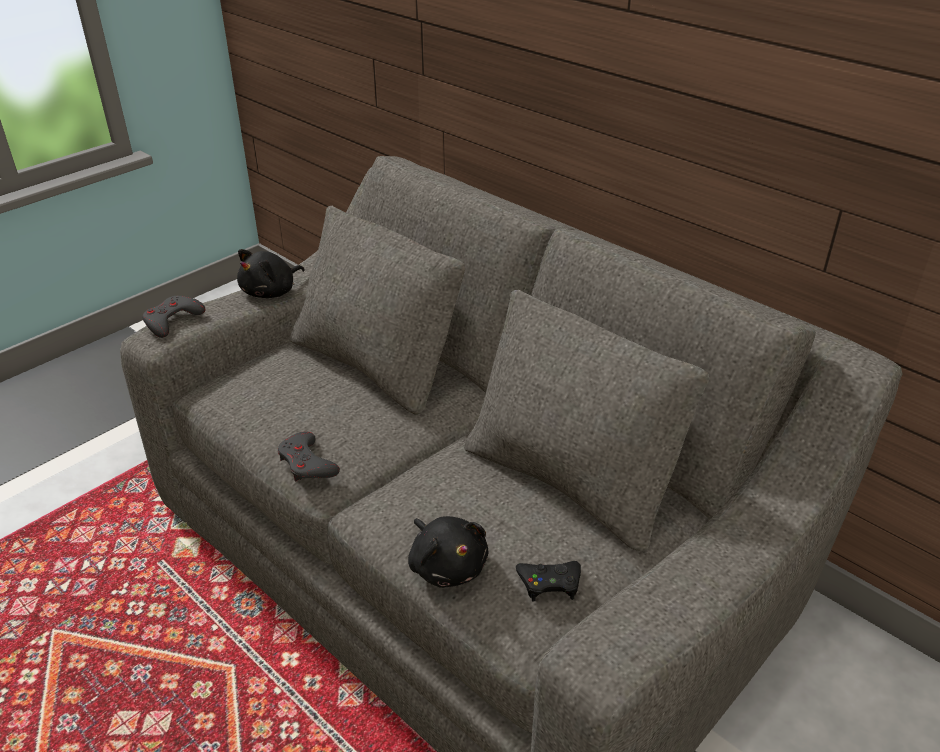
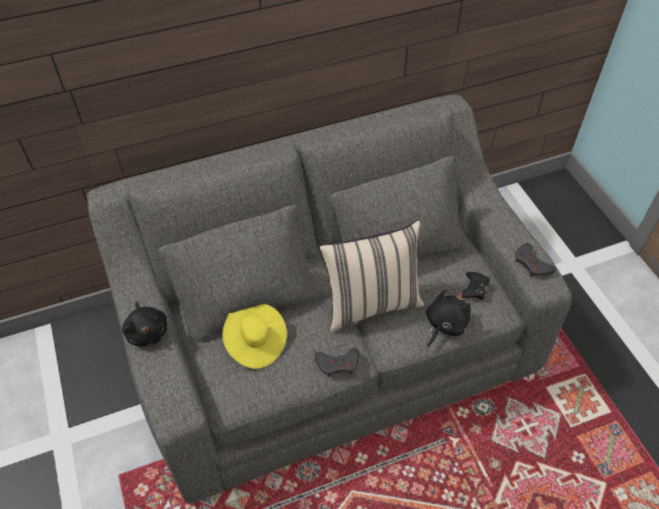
camera: 65 degrees left, 15 degrees up
(172, 320) = (163, 398): grey game controller -> grey game controller (532, 264)
(305, 381) = (255, 343): none -> yellow hat
(437, 467) = (371, 303): none -> beige pillow
(447, 565) = (444, 325): black plush toy -> black plush toy turned 45 degrees counterclockwise

